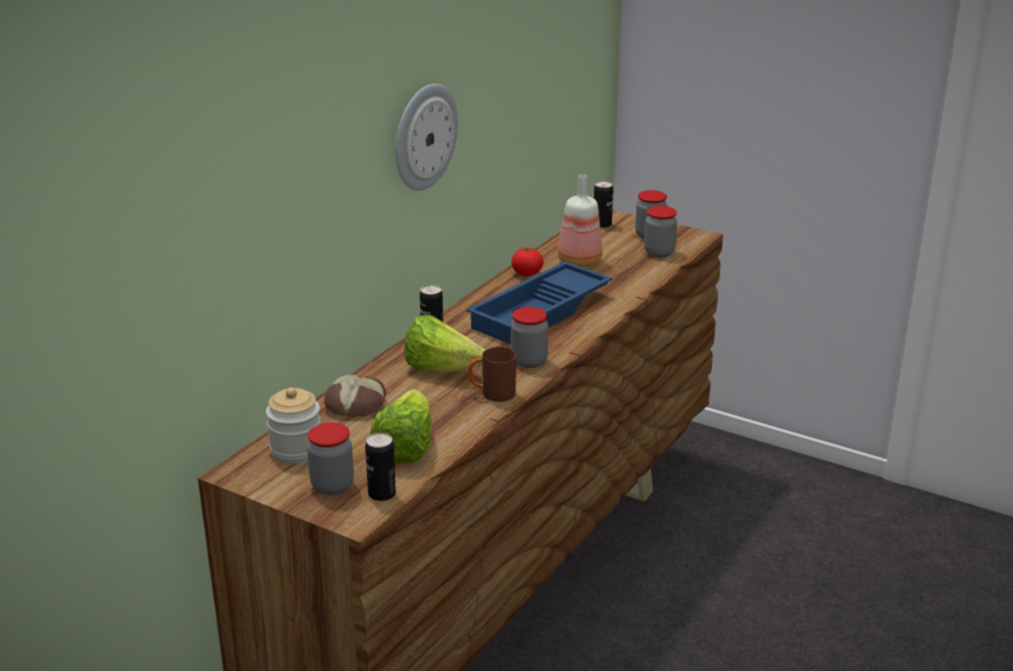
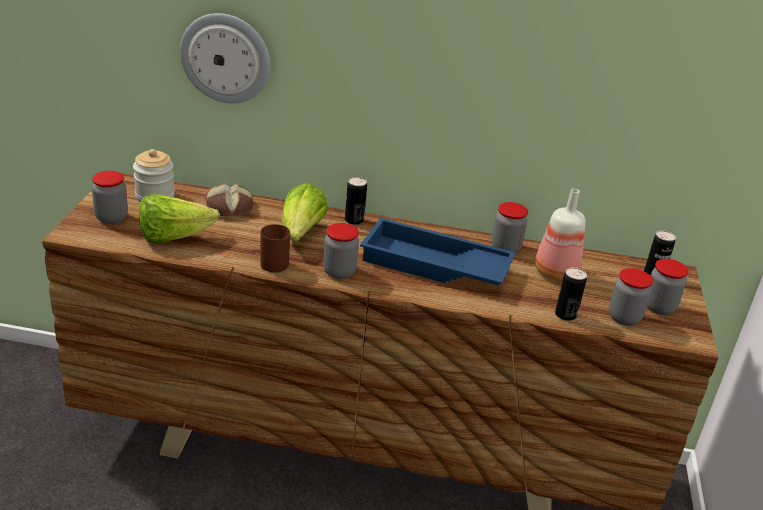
camera: 65 degrees right, 5 degrees up
(382, 494) = (105, 238): can -> can (565, 315)
(424, 136) = (414, 60): wall clock -> wall clock (226, 58)
(527, 273) = (505, 248): tomato -> jar

